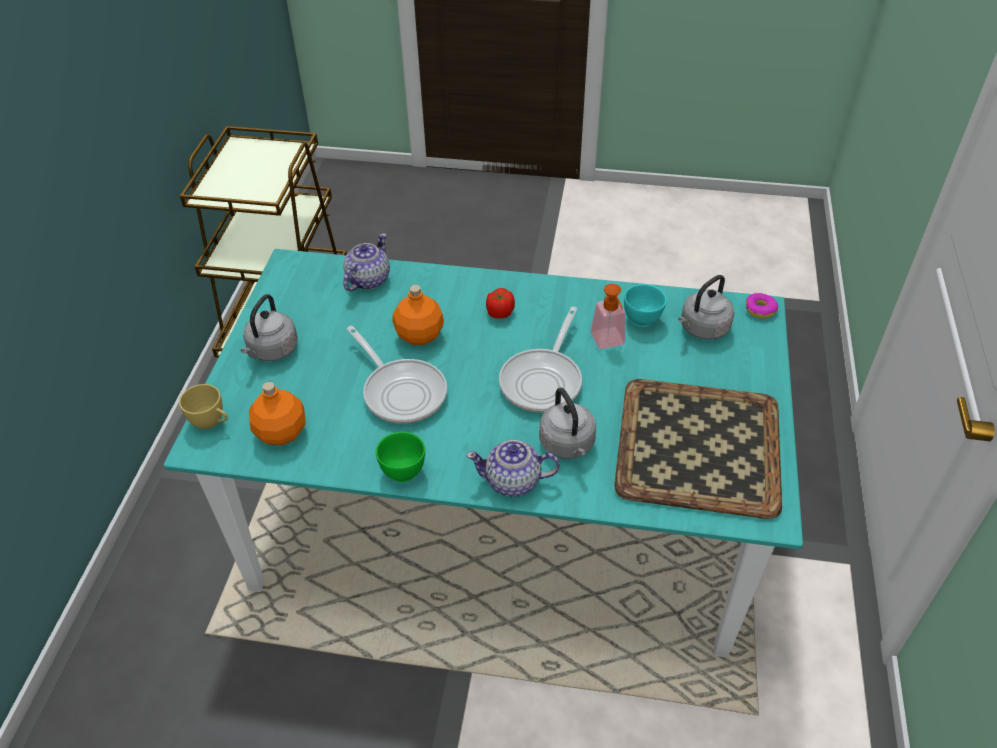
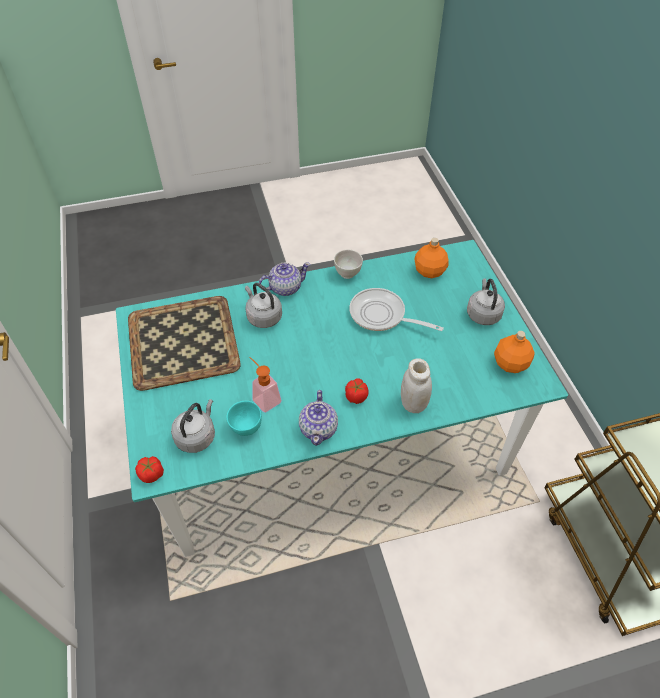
camera: 155 degrees right, 5 degrees up
(211, 422) = (471, 264): yellow cup -> none
(367, 280) = (472, 389): teapot -> teapot (319, 428)
(403, 471) = (348, 274): green bowl -> white bowl
(419, 335) = (399, 357): orange bottle -> orange bottle (510, 363)
(442, 287) = (413, 404): none -> white jar
(543, 380) = (297, 353): frying pan -> none
(760, 310) = (152, 474): donut -> tomato

